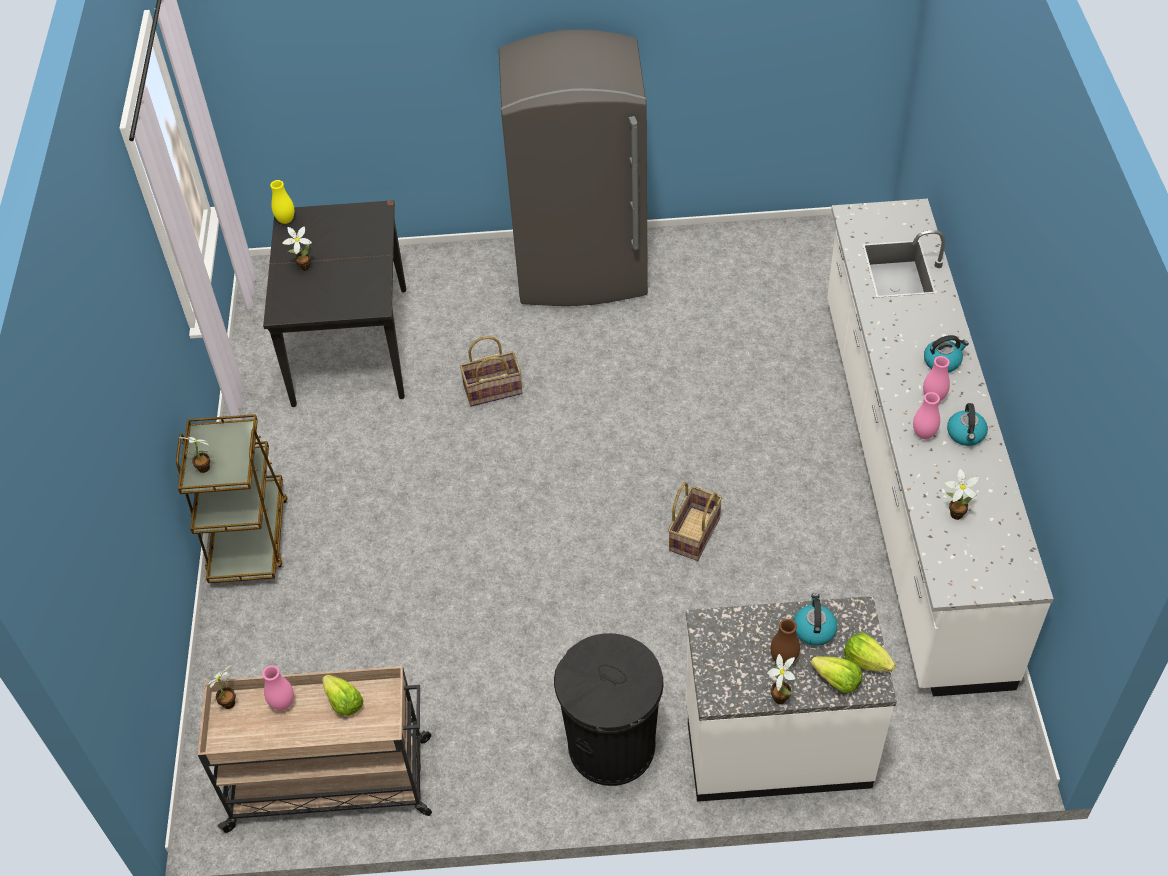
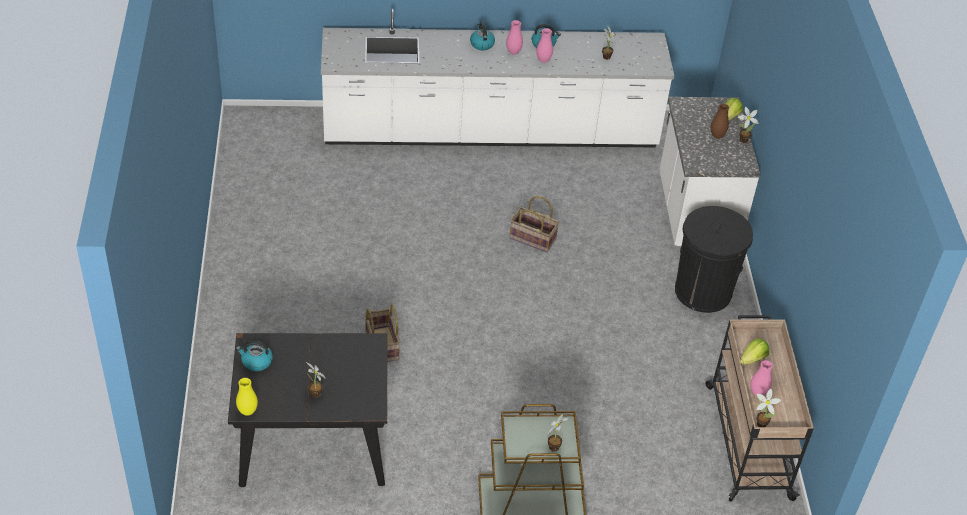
camera: 95 degrees left, 5 degrees down
(582, 269) = (249, 284): grey fridge -> none
(814, 629) = (694, 122): kettle -> kettle (256, 361)
(866, 661) = (714, 104): lettuce -> none

